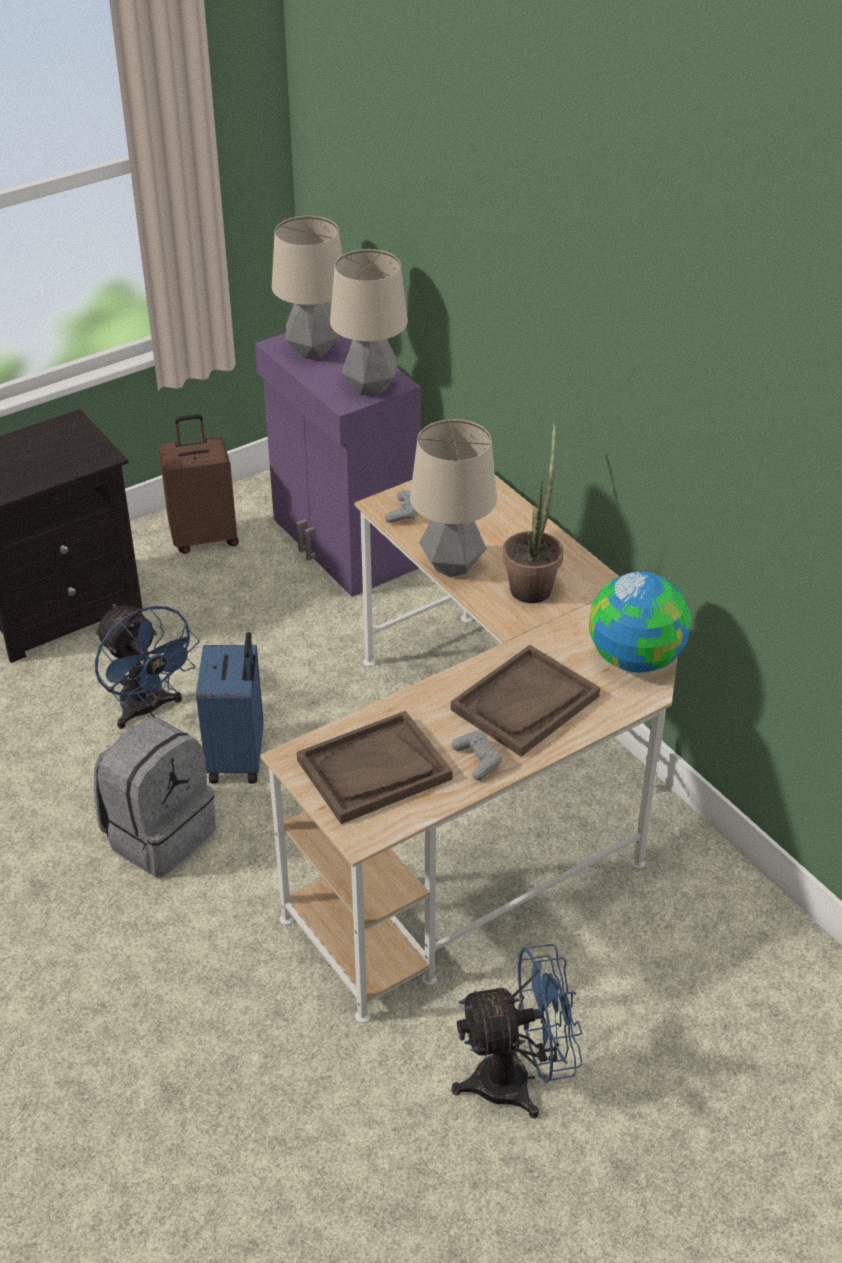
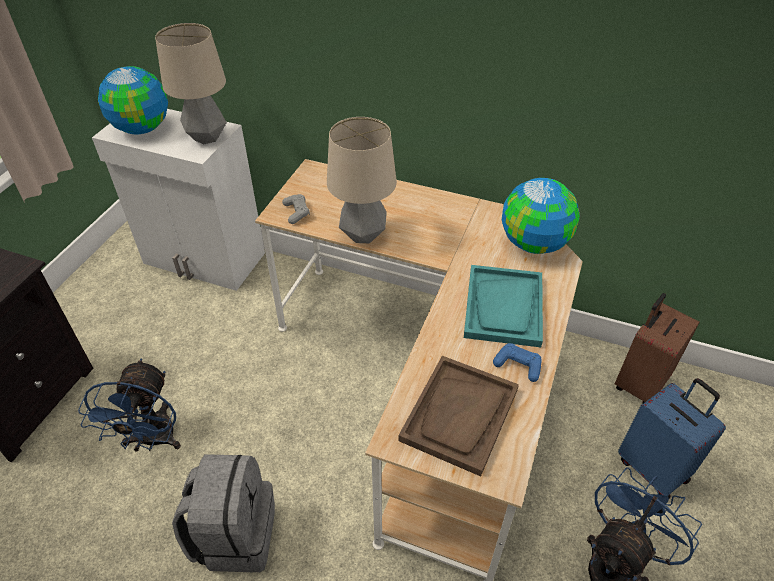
camera: 35 degrees left, 5 degrees up
(147, 710) = (153, 441): blue fan -> blue fan turned 75 degrees clockwise
(204, 537) = (102, 296): brown suitcase -> brown suitcase (639, 383)
(238, 758) = (248, 441): blue suitcase -> blue suitcase (653, 468)
(312, 351) = (141, 128): table lamp -> globe
(344, 544) = (204, 259): purple cabinet -> white cabinet
(477, 760) = (518, 366): grey game controller -> blue game controller
(525, 703) = (504, 307): brown tray -> turquoise tray
(533, 584) = (425, 224): potted plant -> none

